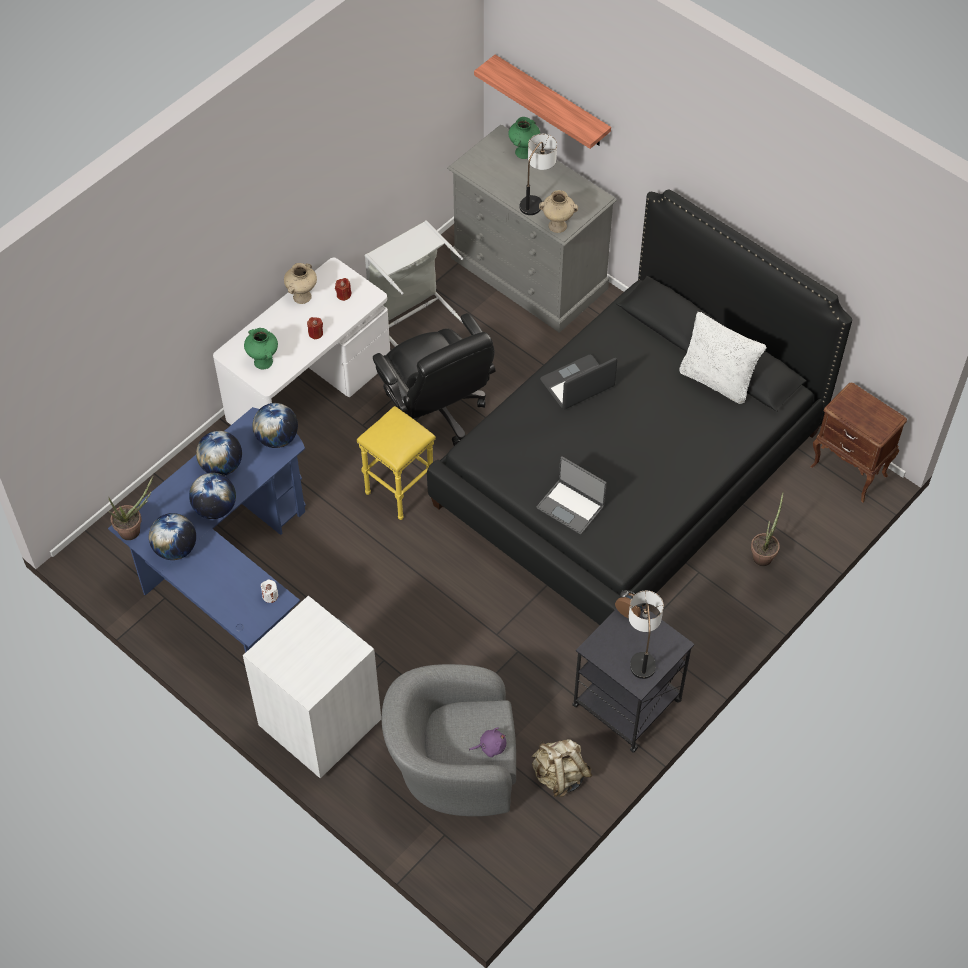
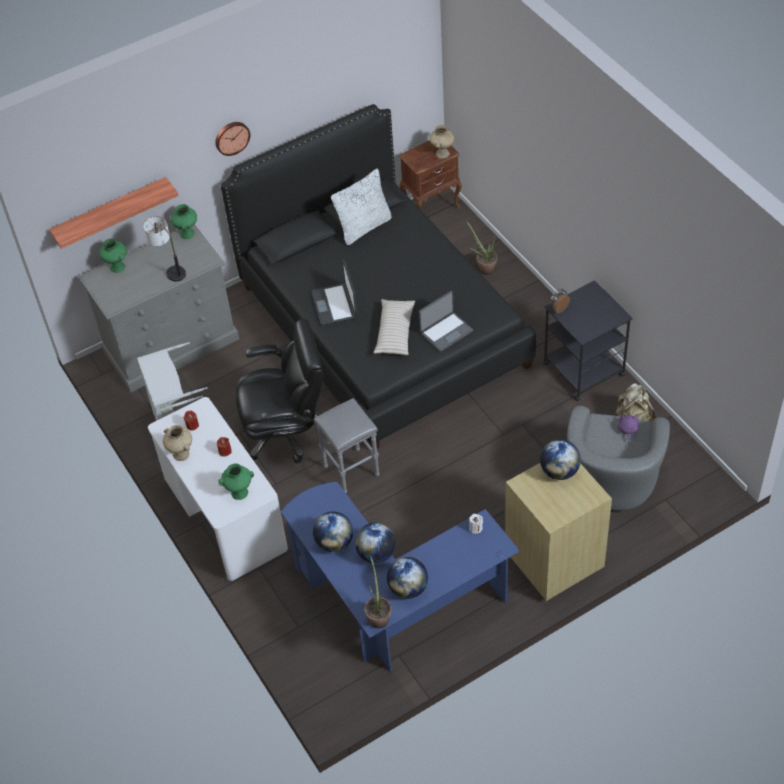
camera: 70 degrees left, 5 degrees down
(277, 438) = (320, 499): globe -> globe (559, 471)
(321, 725) = (553, 562): white dresser -> brown dresser
(401, 491) = (351, 469): yellow stool -> grey stool
(553, 454) = (395, 332): none -> beige pillow
(558, 225) = (204, 262): beige vase -> beige vase (442, 153)
(596, 198) = (187, 234): none -> green vase
(641, 653) = (594, 309): table lamp -> none
(686, 162) = (231, 137): none -> wall clock

